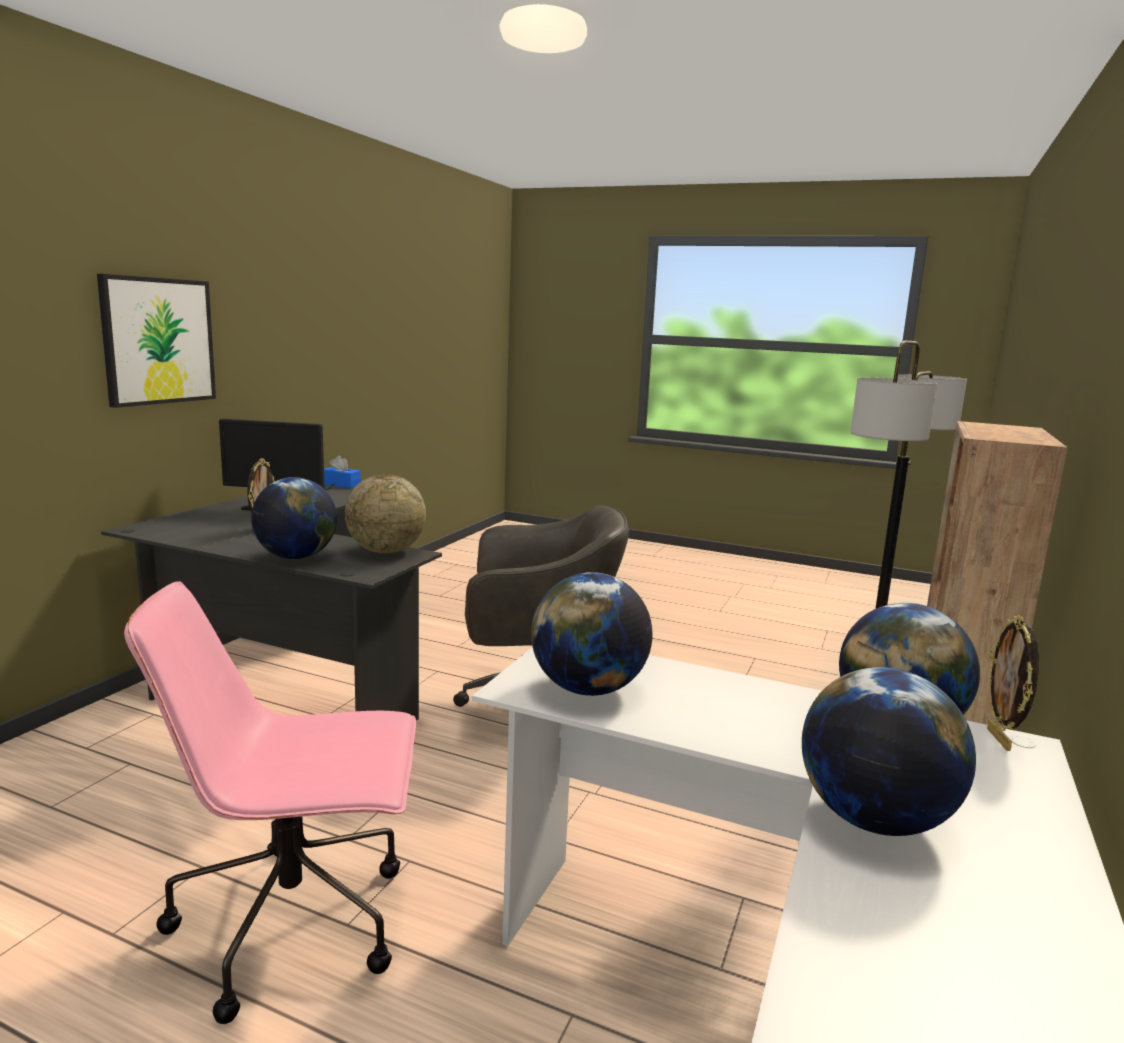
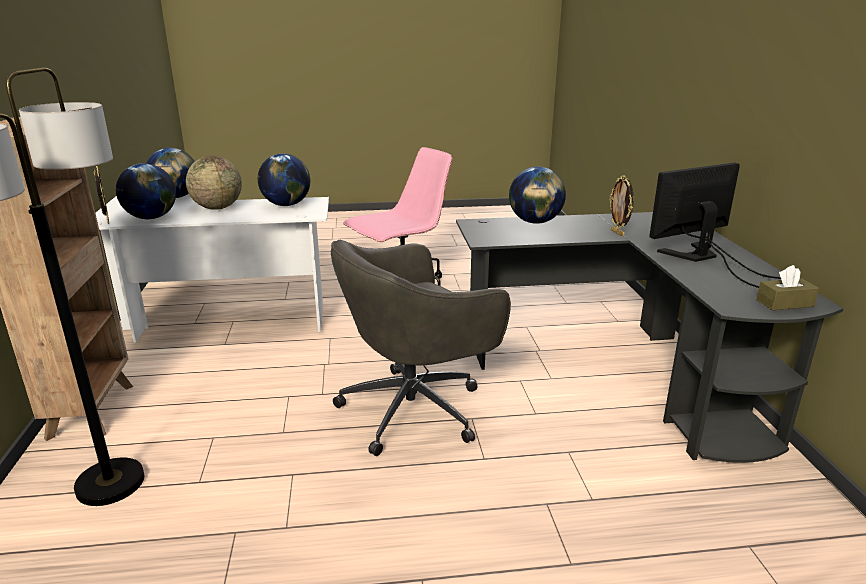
camera: 150 degrees right, 10 degrees up
(158, 341) = (747, 82): picture -> none
(341, 485) = (784, 303): blue tissue box -> brown tissue box
(386, 551) = (503, 238): globe -> globe (217, 208)

